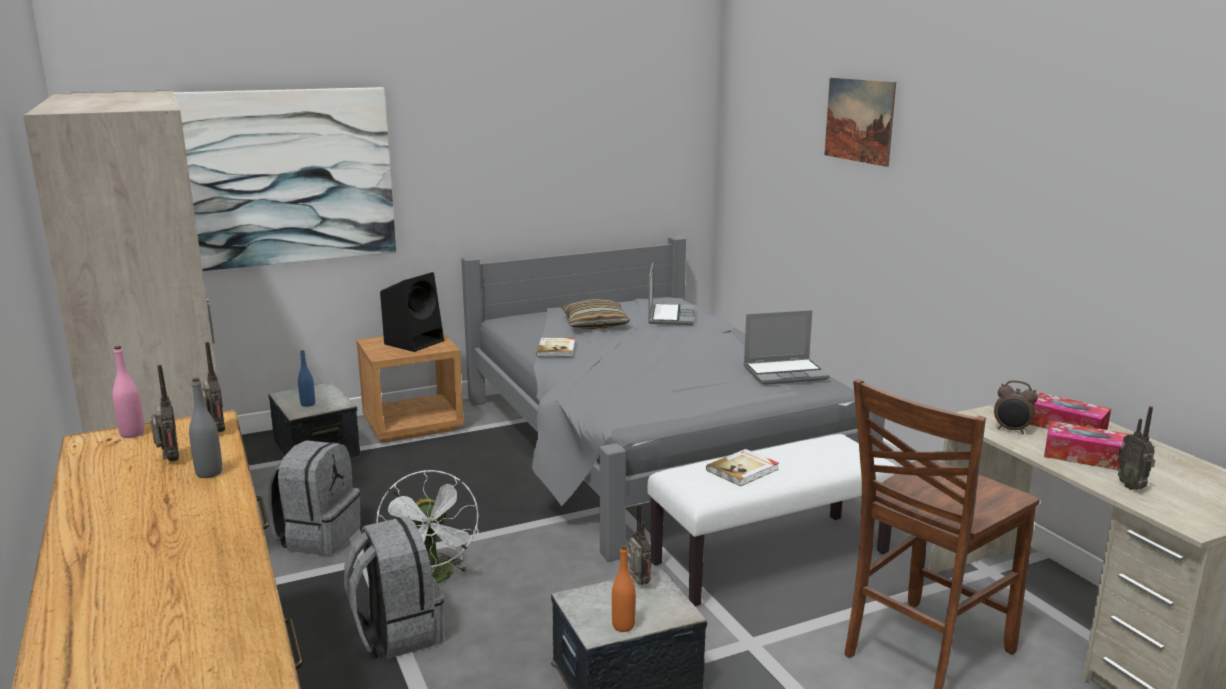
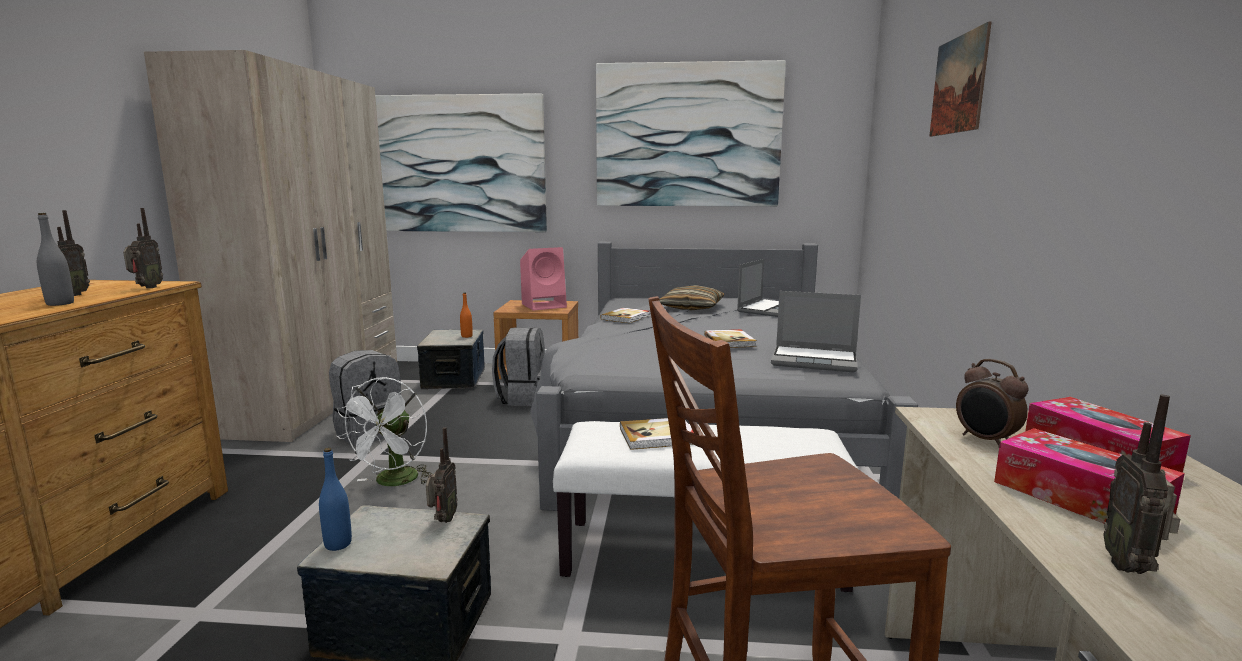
camera: 30 degrees right, 5 degrees down
(132, 434) = (108, 283): pink bottle -> none
(308, 404) = (444, 338): blue bottle -> blue bottle (338, 544)
(397, 633) = (307, 515): grey backpack -> grey backpack (524, 398)
(415, 342) = (545, 305): black speaker -> pink speaker
(550, 130) = (687, 135): none -> picture
(623, 626) = (362, 555): orange bottle -> orange bottle (466, 336)
(695, 363) = (730, 341): none -> book

